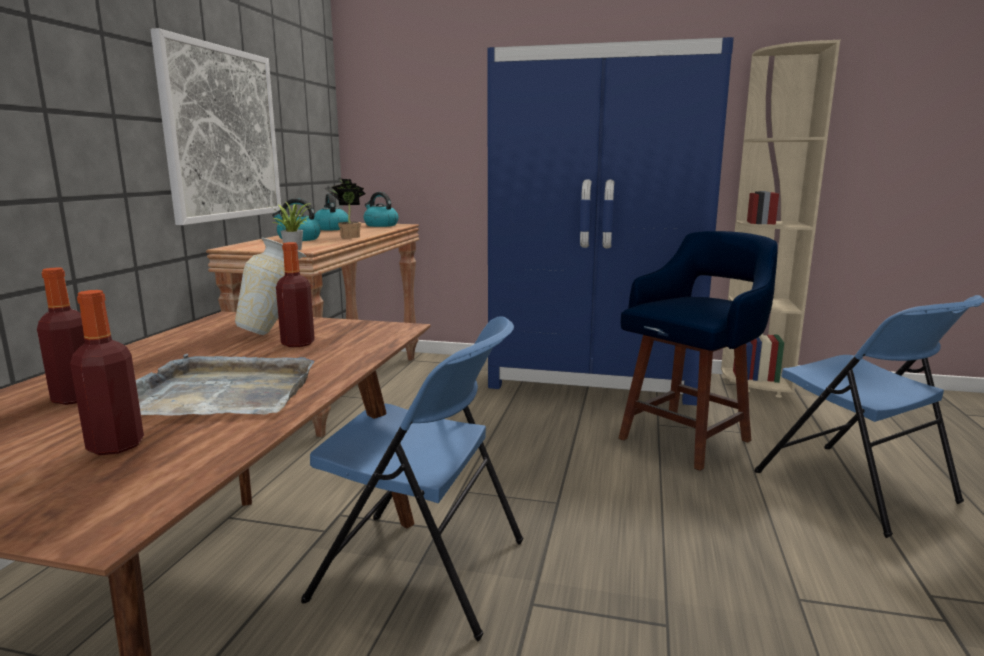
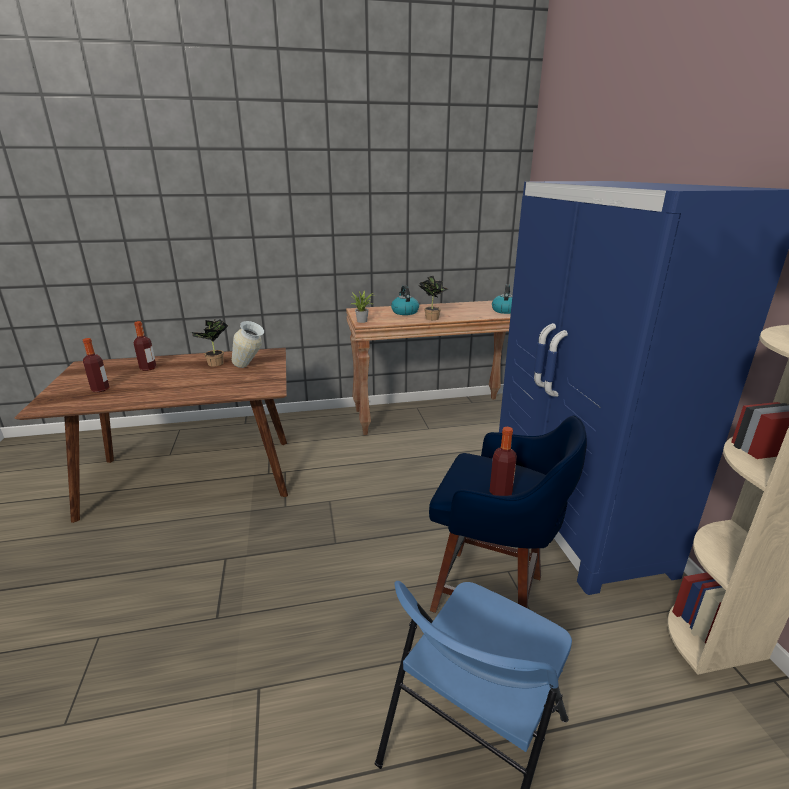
camera: 65 degrees right, 10 degrees up
(199, 349) = (215, 364): none -> potted plant
(221, 393) = (155, 386): grey tray -> none
(222, 134) = (375, 240): picture -> none
(298, 343) = (231, 377): bottle -> bottle (500, 492)
(331, 228) = (464, 306): kettle -> none
(420, 570) = (244, 513): blue chair -> none

